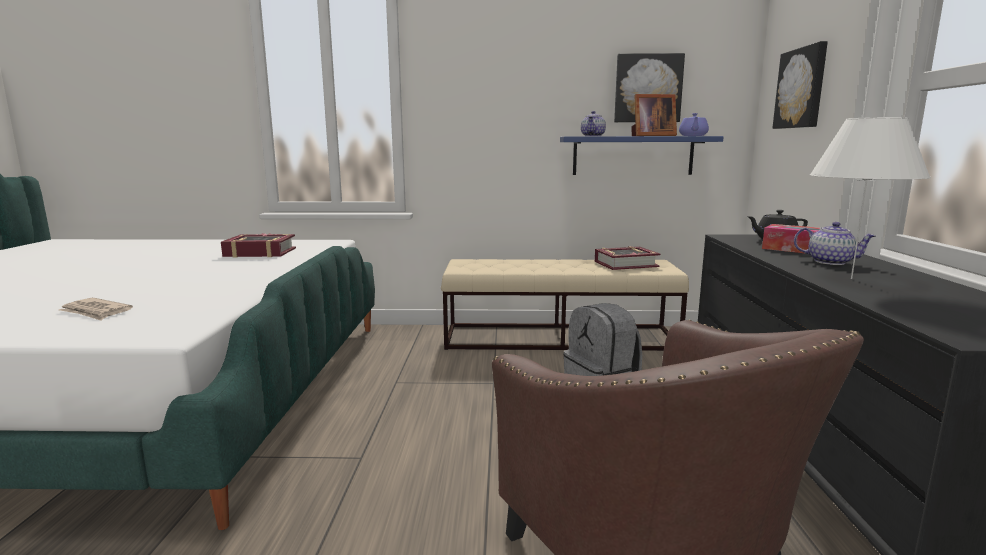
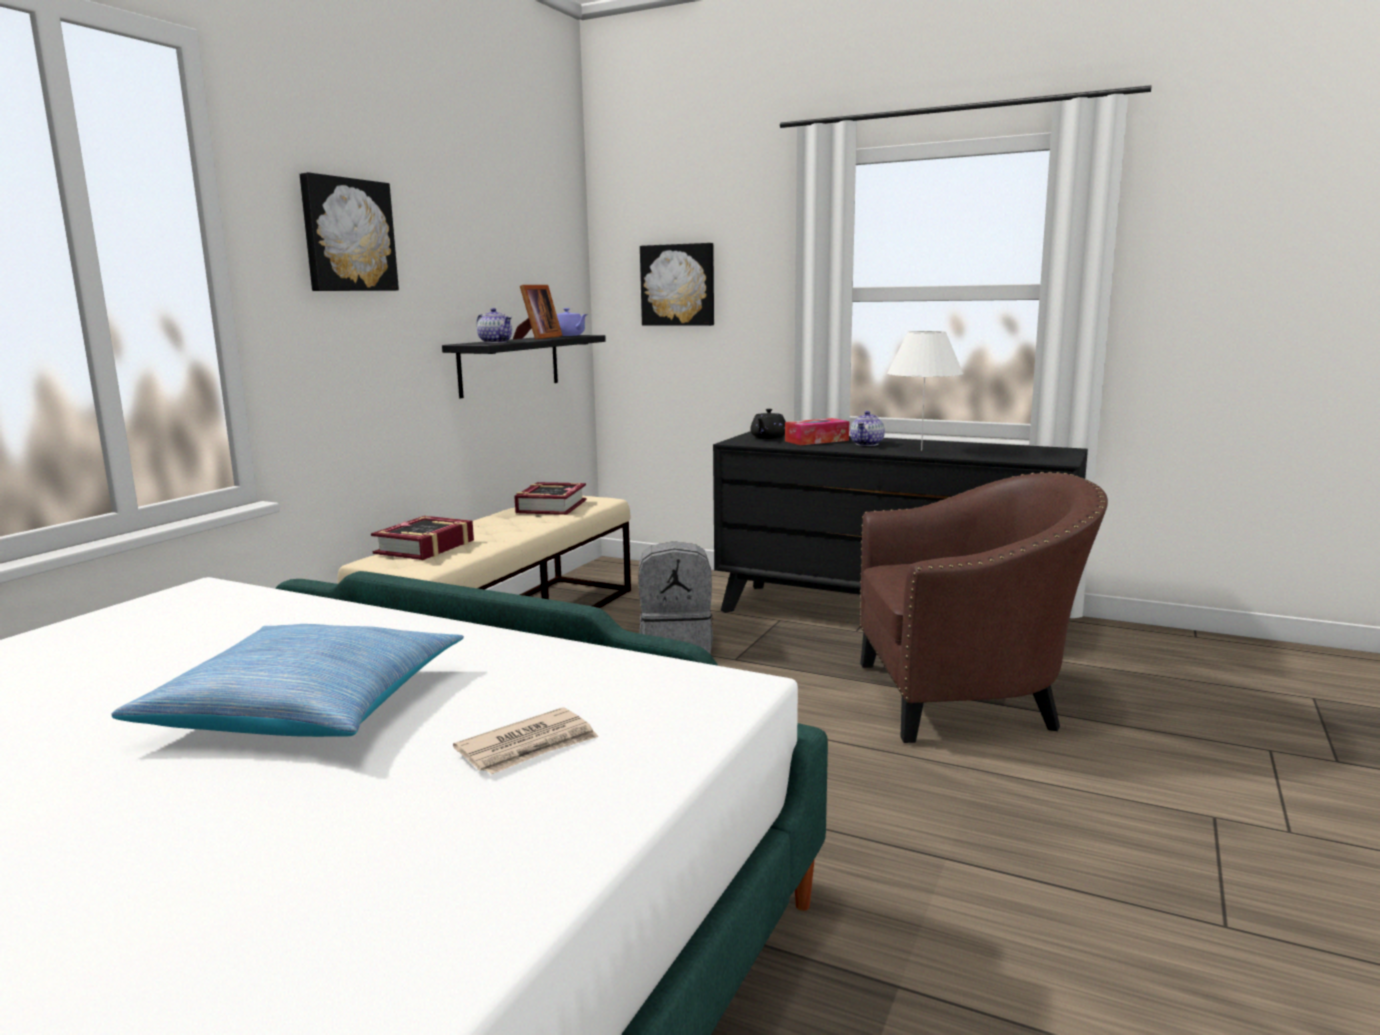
camera: 65 degrees left, 0 degrees up
(171, 277) = (308, 705): none -> pillow
(260, 252) = (187, 640): book -> book (425, 547)
(633, 155) = (510, 364): blue shelf -> black shelf
(647, 88) = (513, 276): picture -> picture (347, 235)
(830, 262) = (867, 444): teapot -> teapot turned 150 degrees clockwise

